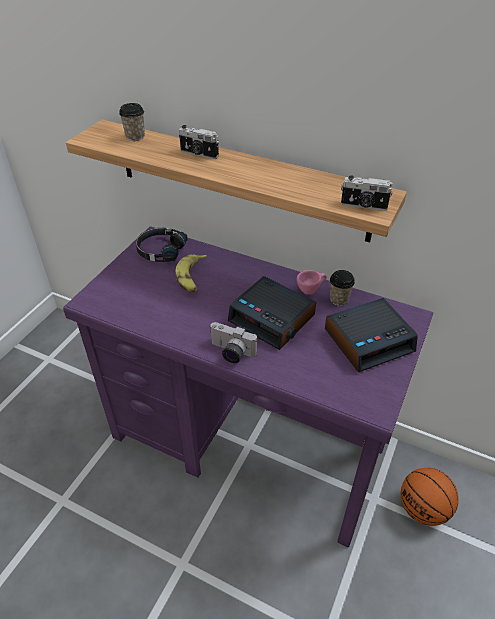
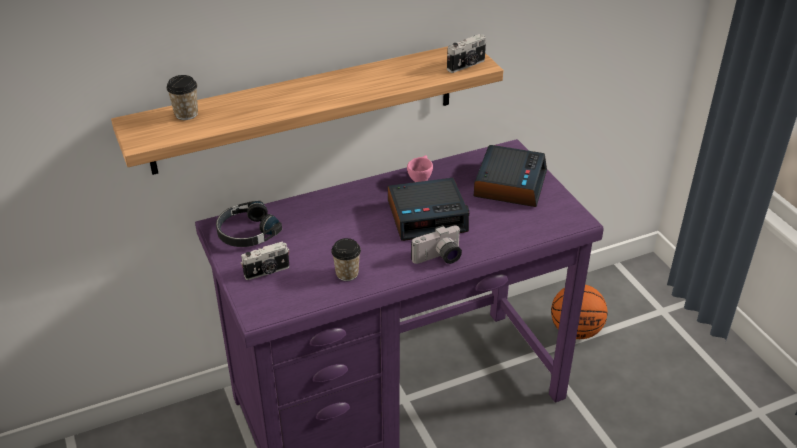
camera: 50 degrees left, 5 degrees down
(192, 277) = (315, 232): banana -> none
(199, 154) = (276, 96): camera -> camera (267, 272)
(339, 300) = (449, 172): cup -> cup (347, 274)

